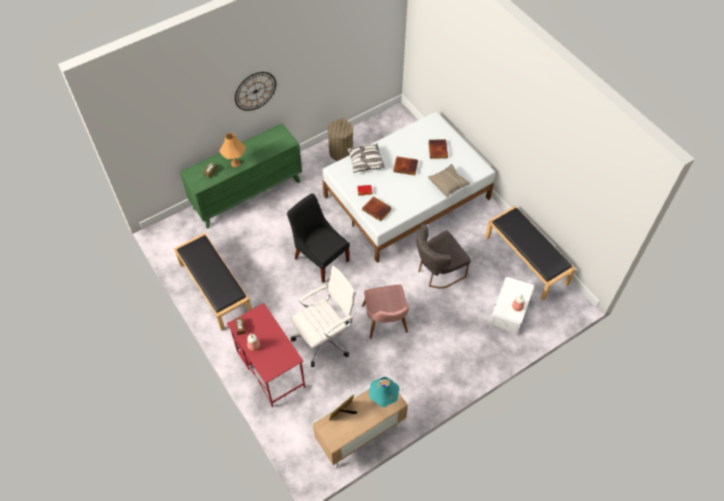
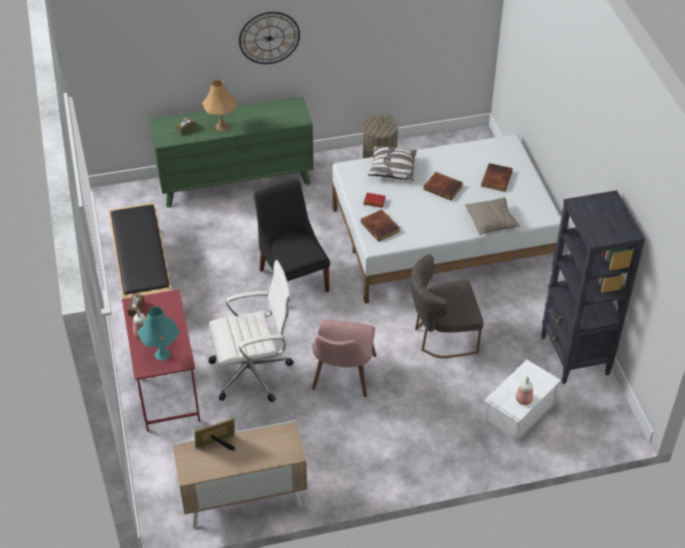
camera: 20 degrees right, 10 degrees down
(383, 401) = (275, 447): turquoise table lamp -> turquoise table lamp (162, 354)
(526, 260) = (574, 356): black bench -> black bookcase

